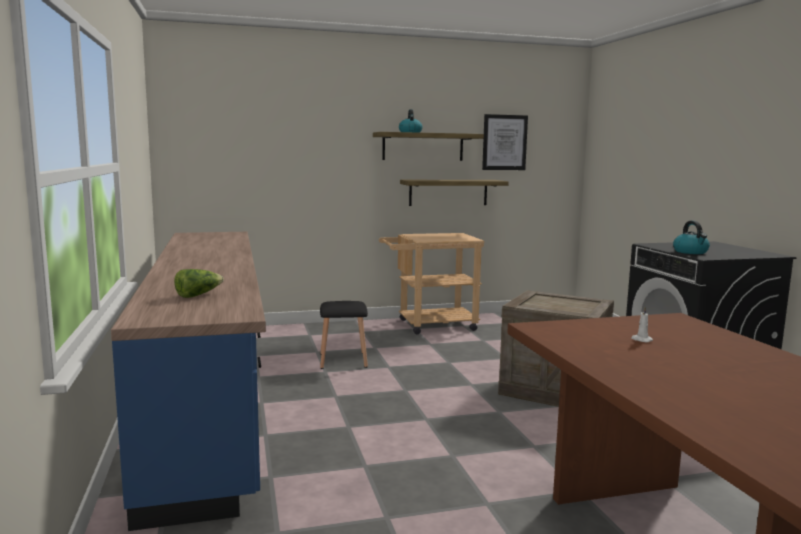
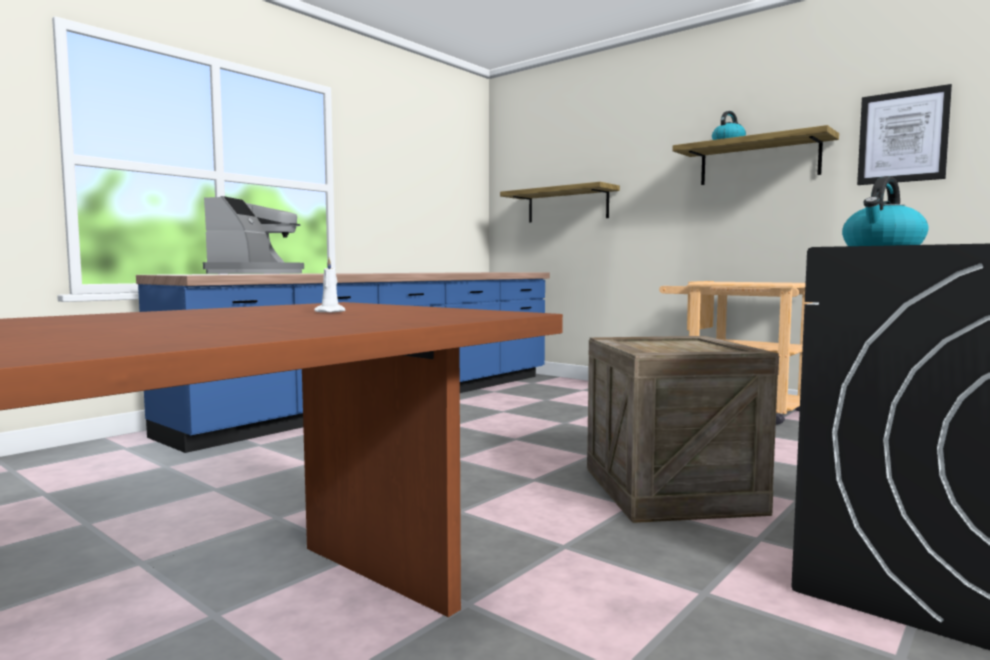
camera: 55 degrees right, 5 degrees down
(198, 295) = (257, 273): lettuce -> coffee machine
(344, 360) = (545, 409): black stool -> none
(448, 192) = (797, 223): shelf -> shelf (567, 205)

